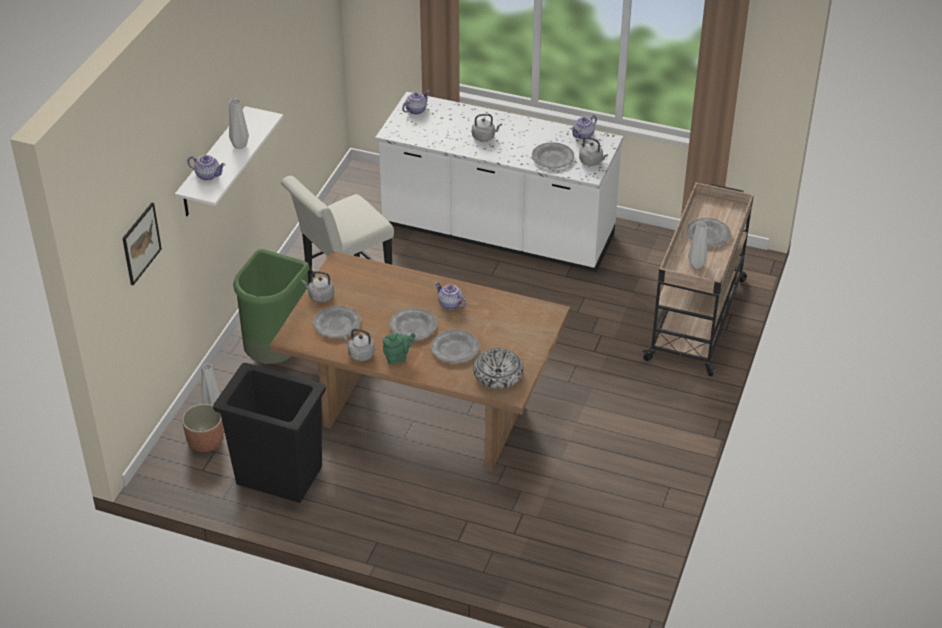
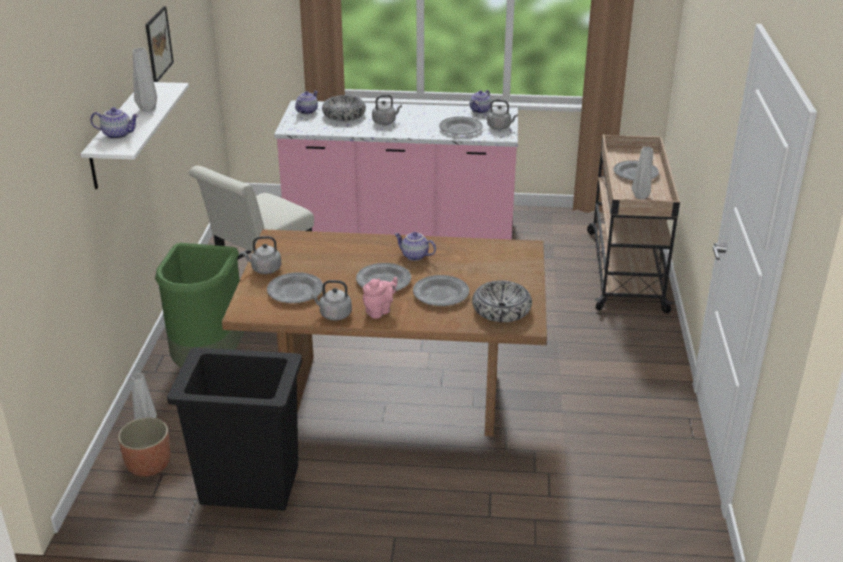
camera: 15 degrees left, 10 degrees down
(141, 243) = (47, 204): picture -> picture (158, 44)
(398, 357) = (379, 311): green teapot -> pink teapot
(449, 120) = (344, 115): none -> bowl
(497, 234) = (400, 231): white counter -> pink counter

